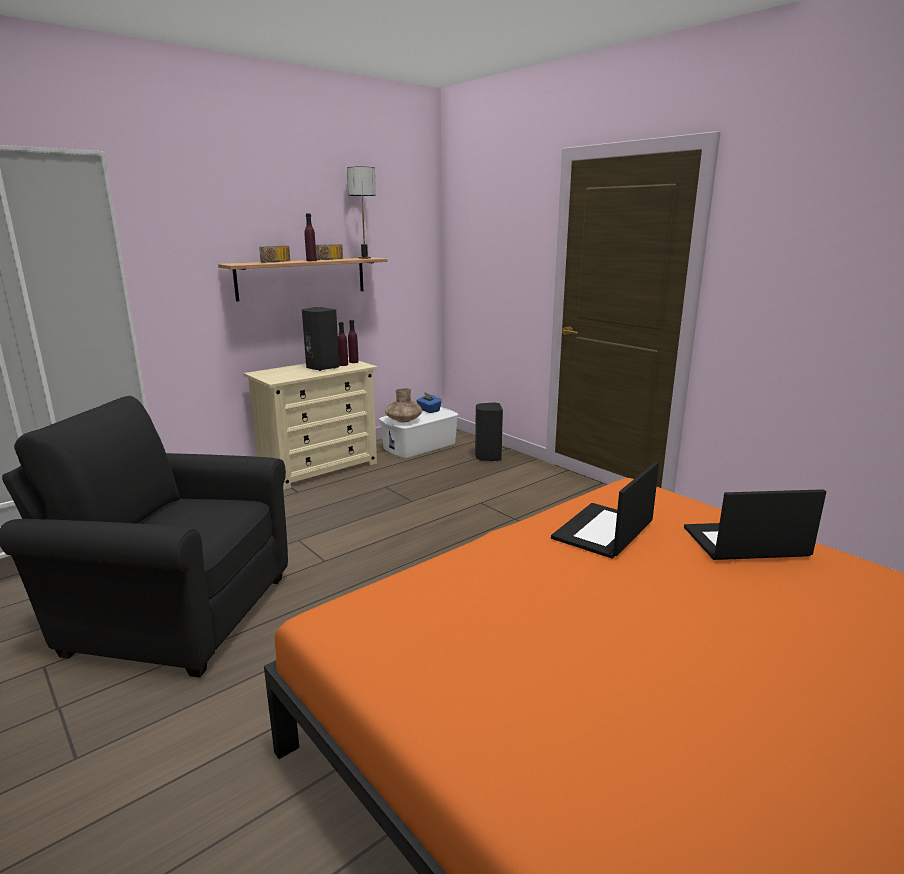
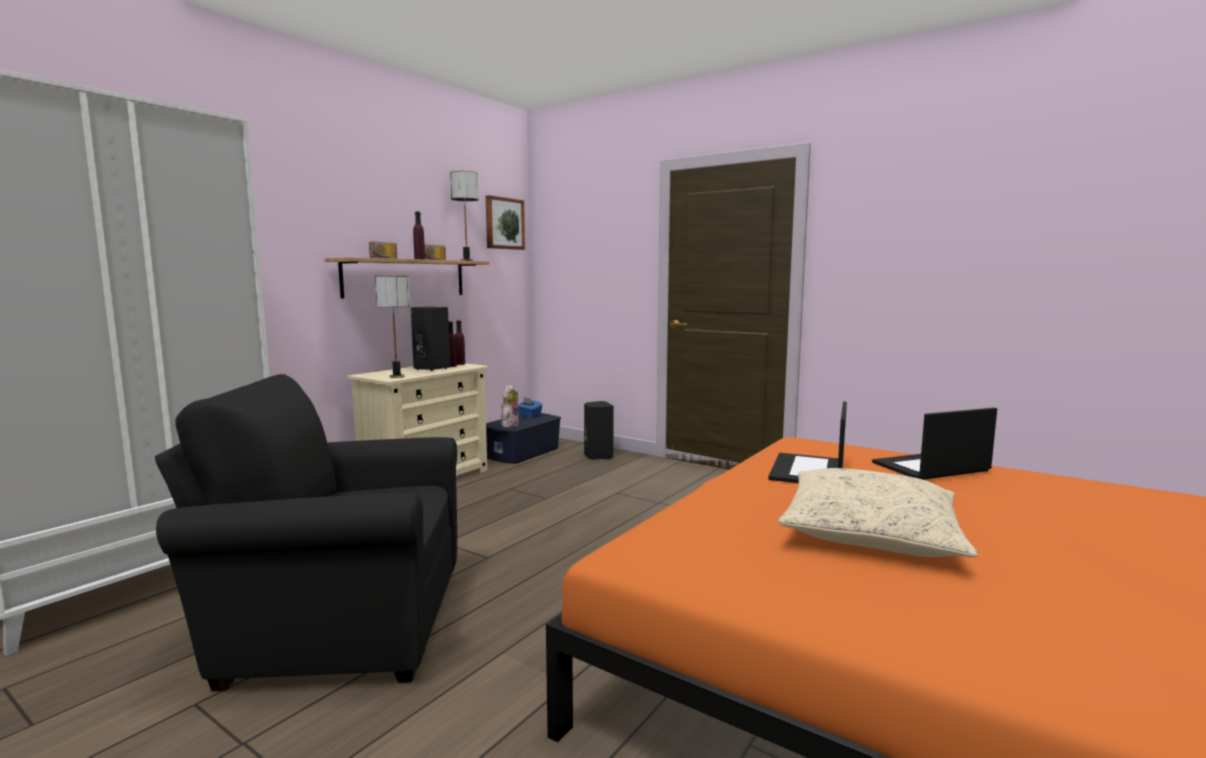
camera: 15 degrees left, 10 degrees down
(282, 378) = (396, 376): none -> table lamp
(403, 420) = (509, 425): brown vase -> plush toy
(411, 215) = (504, 223): none -> picture
(420, 446) = (523, 453): white storage box -> blue storage box
(594, 625) = (870, 532): none -> beige pillow

